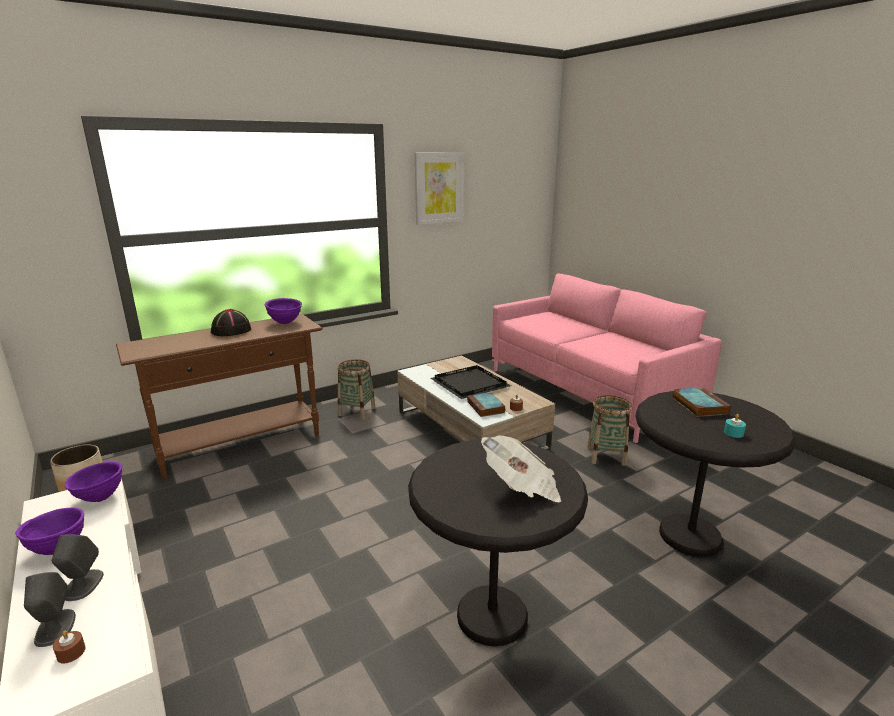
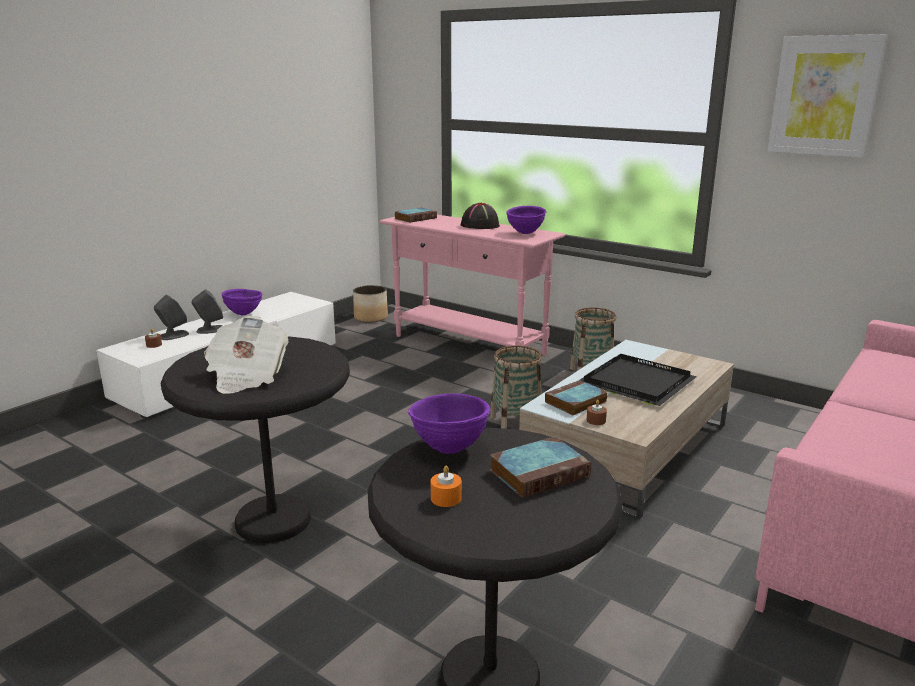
camera: 70 degrees right, 0 degrees up
(100, 498) = (302, 306): purple bowl -> purple bowl (449, 448)
(150, 347) = (416, 218): none -> book
(241, 445) = (469, 345): brown console table -> pink console table
(606, 456) = (671, 577): basket -> basket (515, 423)
(733, 433) = (446, 498): turquoise candle -> orange candle

